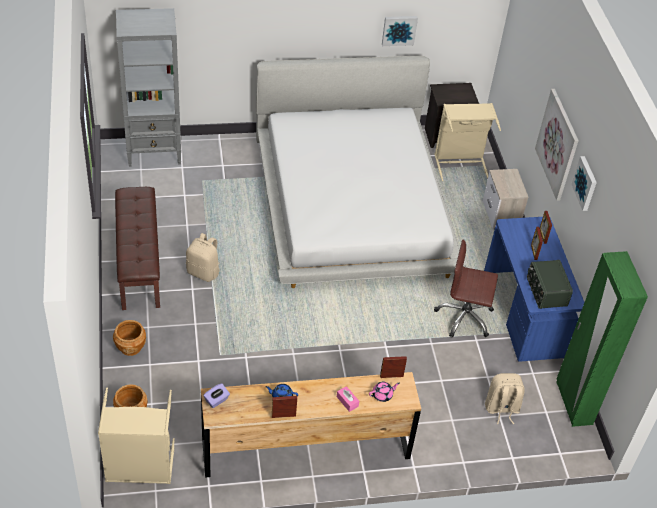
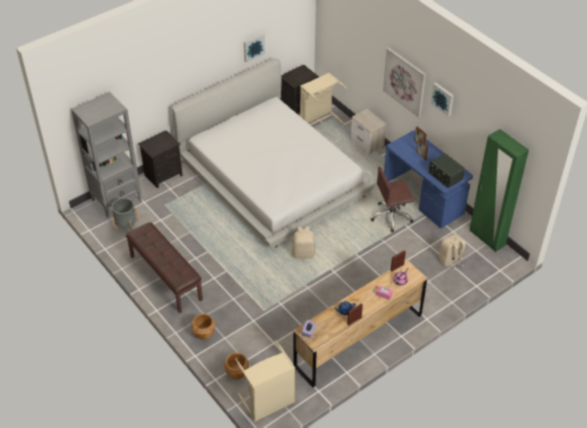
camera: 25 degrees left, 0 degrees up
(142, 185) = (126, 226): none -> grey planter
(204, 272) = (213, 264): beige backpack -> beige backpack (303, 253)
(227, 146) = (163, 174): none -> black nightstand

